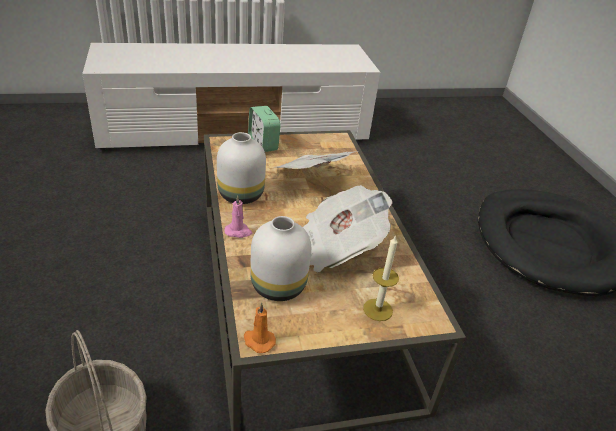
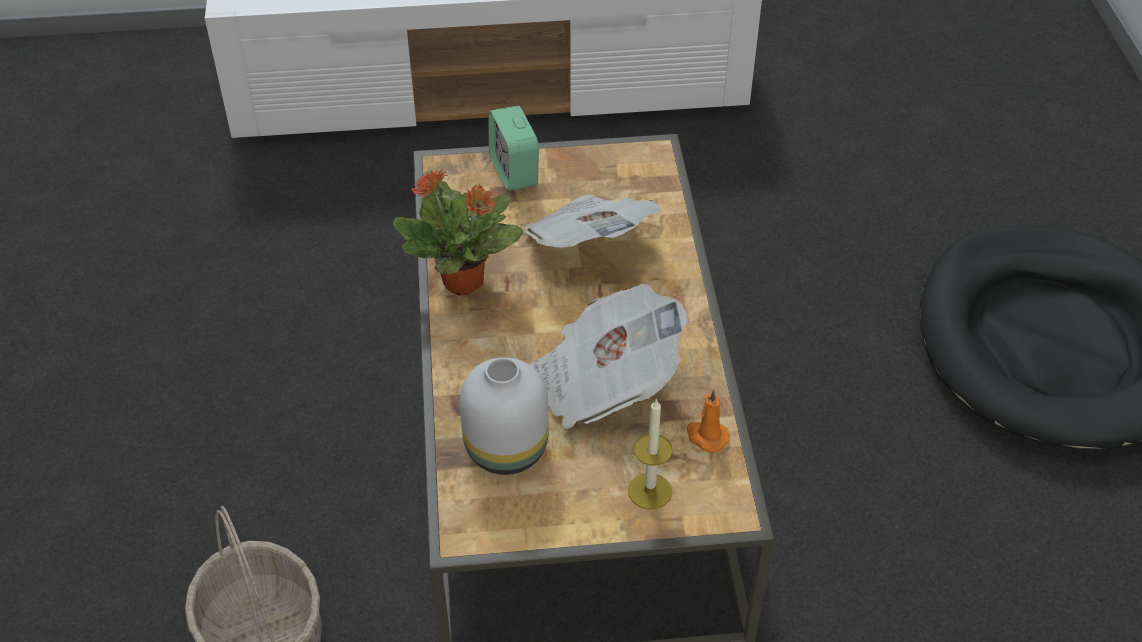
camera: 10 degrees right, 10 degrees up
(238, 231) = (456, 352): pink candle -> none
(240, 195) = (464, 282): white vase -> potted plant
(258, 341) = (467, 534): orange candle -> orange candle (706, 436)

